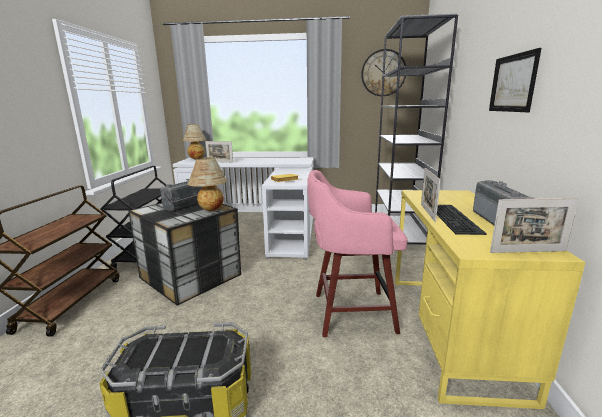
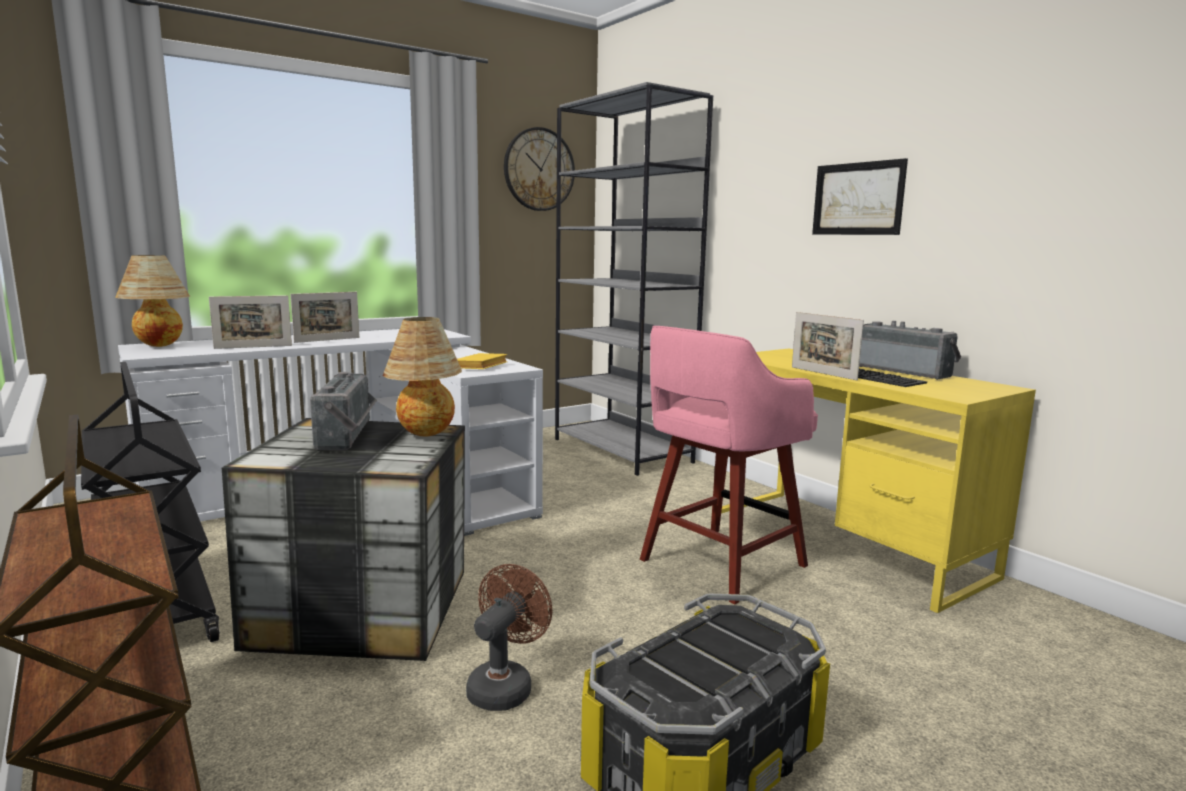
camera: 40 degrees left, 5 degrees down
(182, 328) = (505, 685): none -> brown fan
(527, 251) = (989, 389): picture frame -> picture frame (327, 340)

